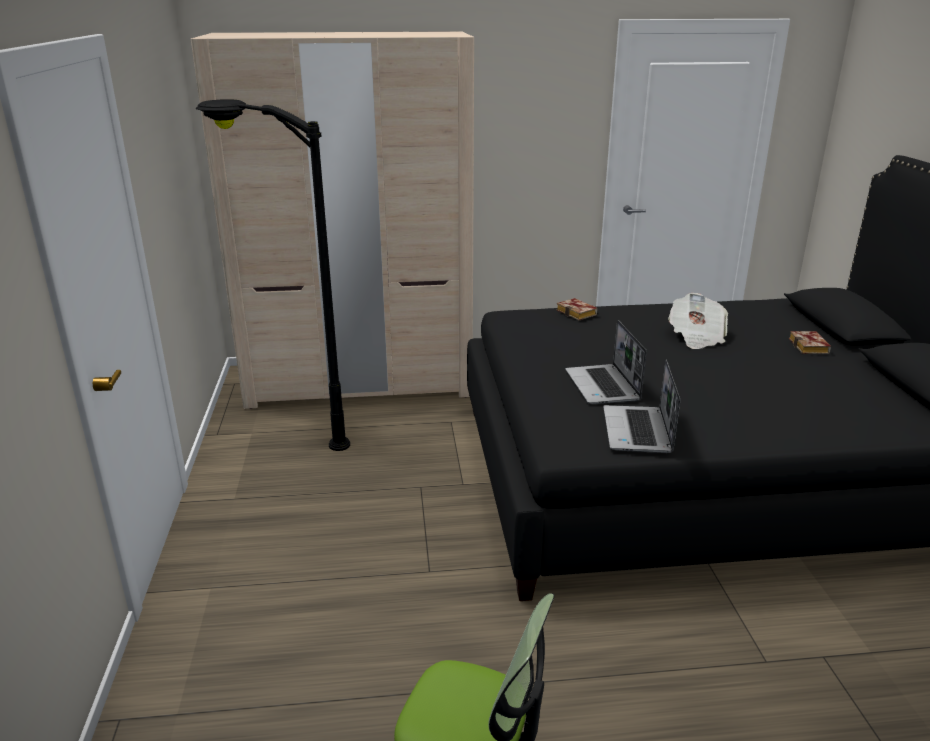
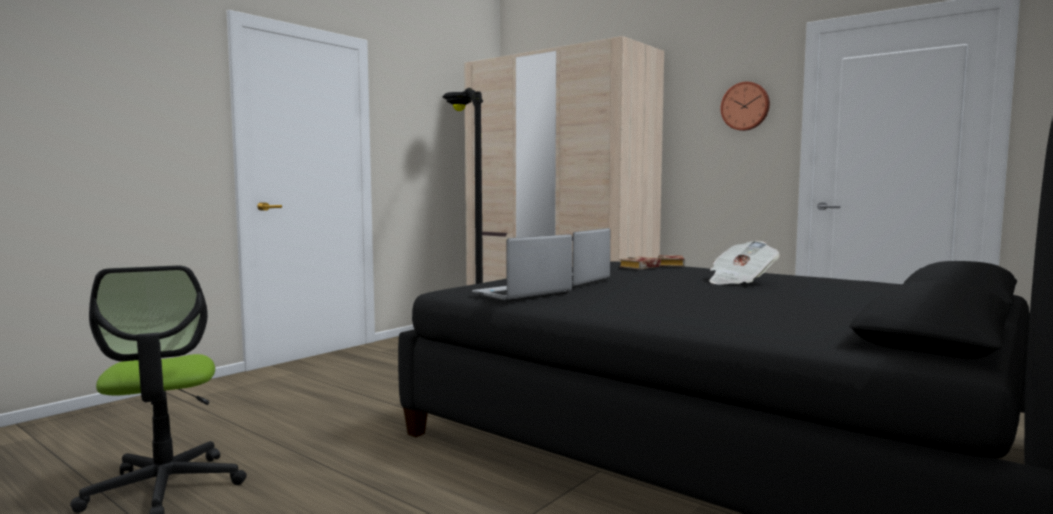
camera: 45 degrees right, 20 degrees down
(554, 106) = (745, 106): none -> wall clock
(810, 347) = (856, 300): book -> book (640, 267)

